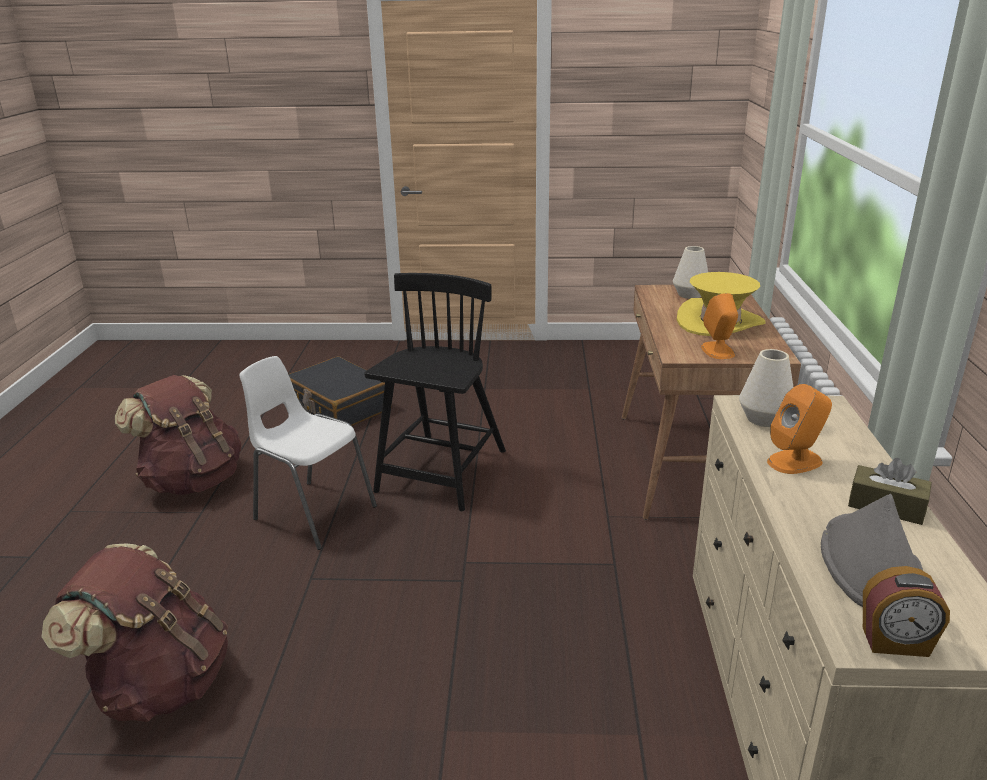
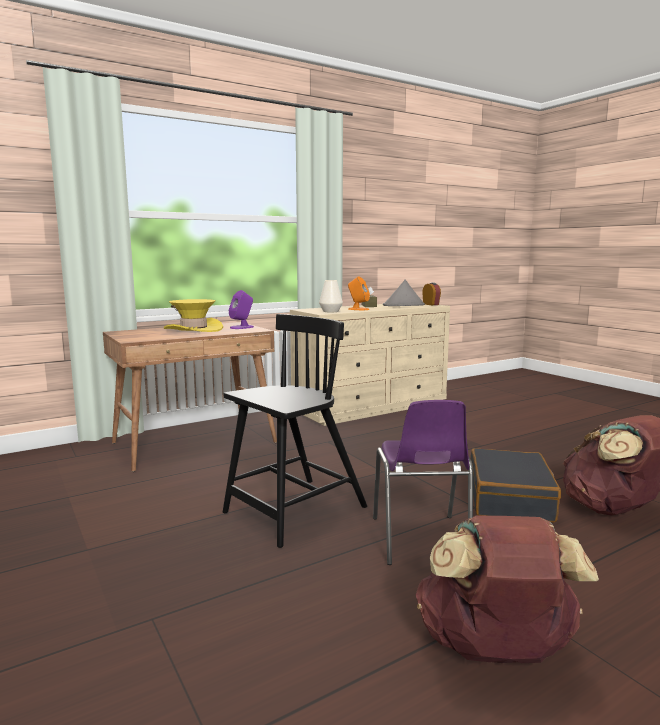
camera: 125 degrees left, 15 degrees down
(313, 512) = (420, 541): white chair -> purple chair
(339, 406) = (204, 640): black suitcase -> black suitcase (510, 498)
(441, 473) = (293, 511): black chair -> black chair turned 150 degrees clockwise
(690, 295) = (139, 335): white vase -> none
(718, 351) = (242, 327): orange speaker -> purple speaker

